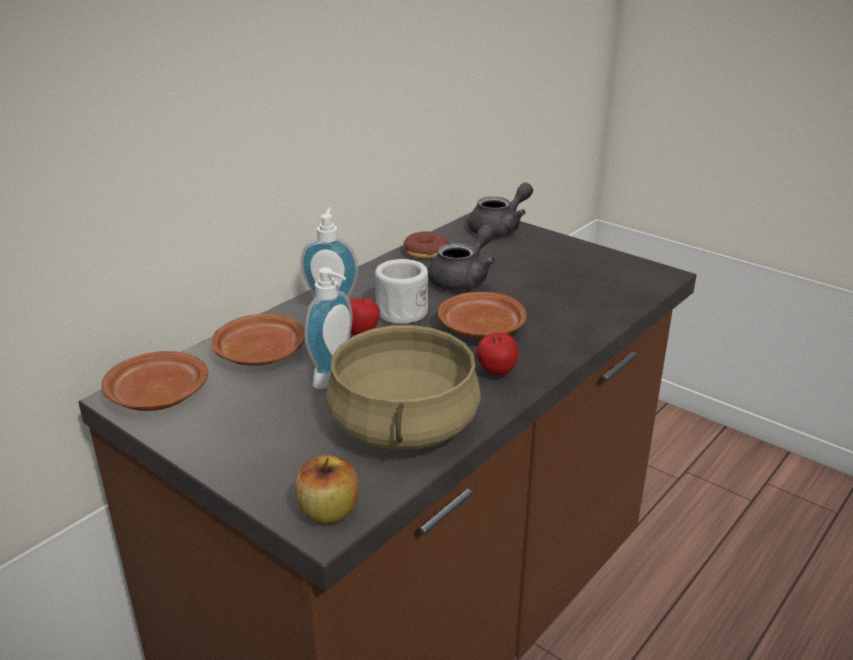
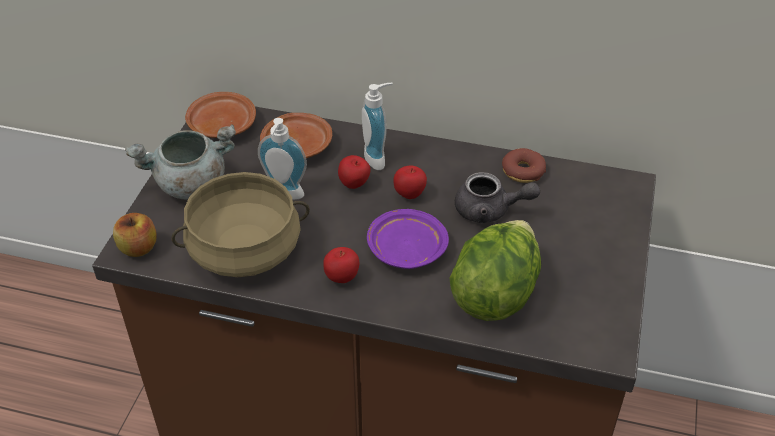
camera: 65 degrees right, 15 degrees up
(246, 443) = (190, 185): none -> grey cooking pot
(405, 309) = (409, 194): white mug -> apple
(481, 329) = (406, 249): brown plate -> purple plate
(500, 228) = (617, 203): grey teapot -> none
(570, 302) = (495, 293): none -> lettuce

